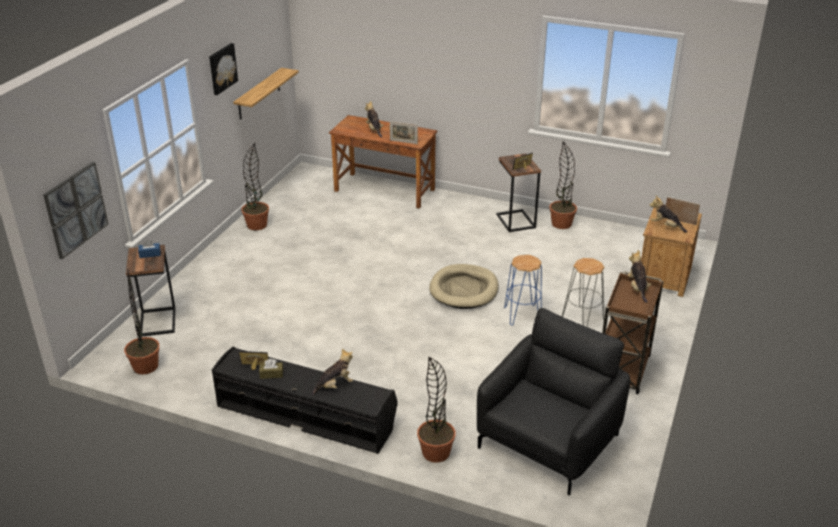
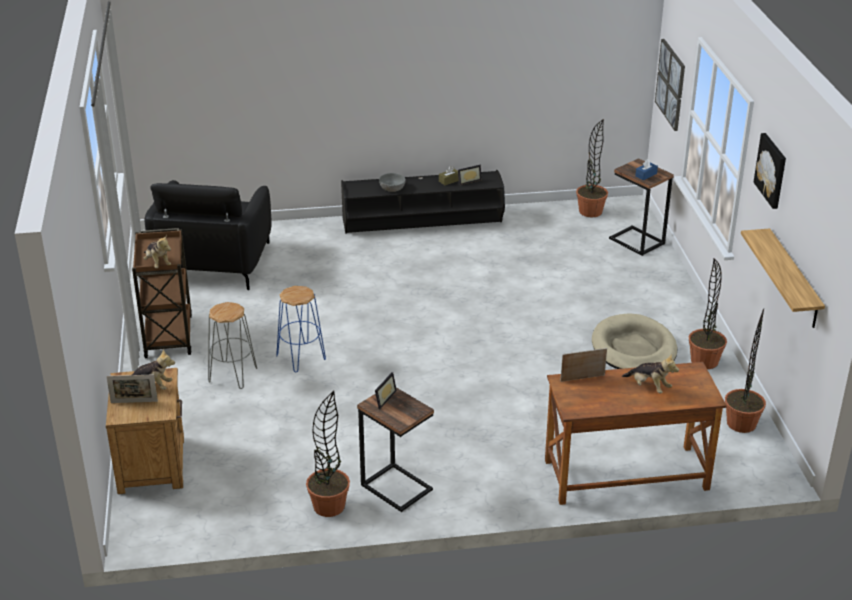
camera: 150 degrees right, 0 degrees up
(335, 385) = (392, 188): plush toy -> grey bowl
(436, 452) = (299, 231): potted plant -> potted plant (741, 423)
(464, 289) = (385, 364): beige dog bed -> beige dog bed (634, 349)

